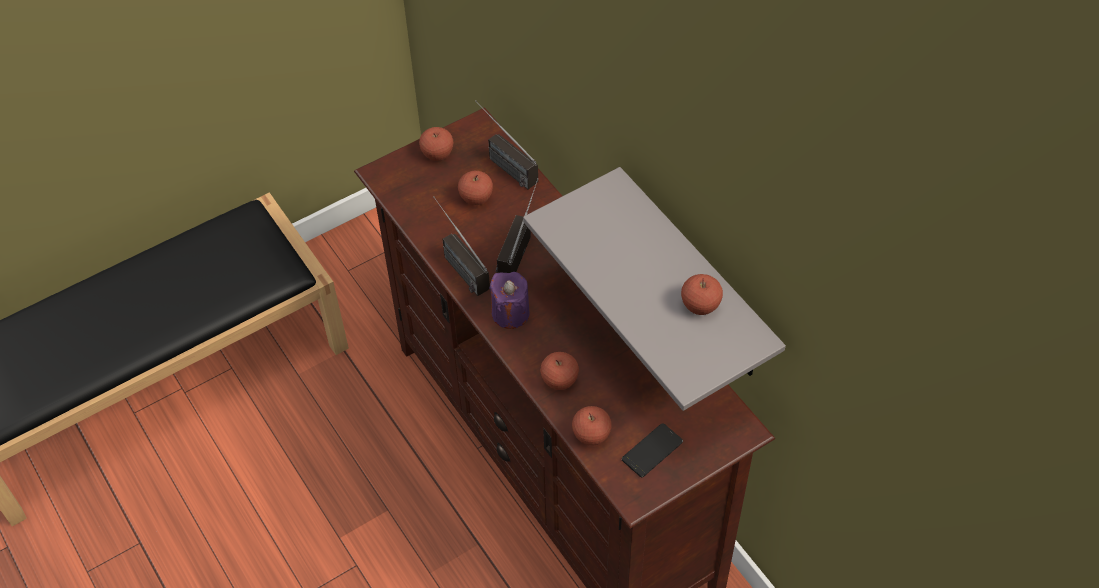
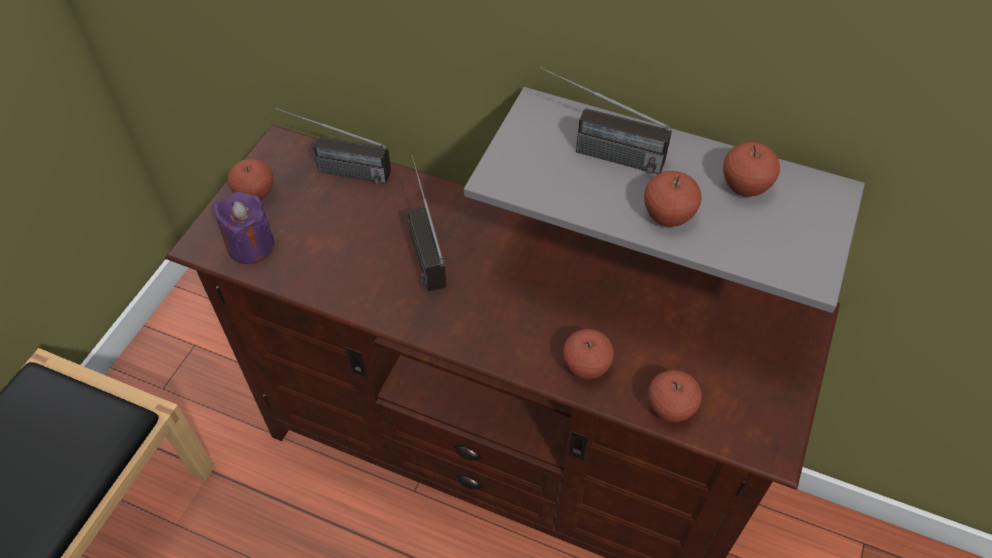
camera: 35 degrees left, 0 degrees up
(456, 263) = (367, 299): radio -> radio (596, 152)
(476, 198) = (335, 219): apple -> apple (667, 216)
(510, 313) = (472, 322): purple candle -> purple candle (251, 246)
(652, 450) = (744, 387): phone -> none

